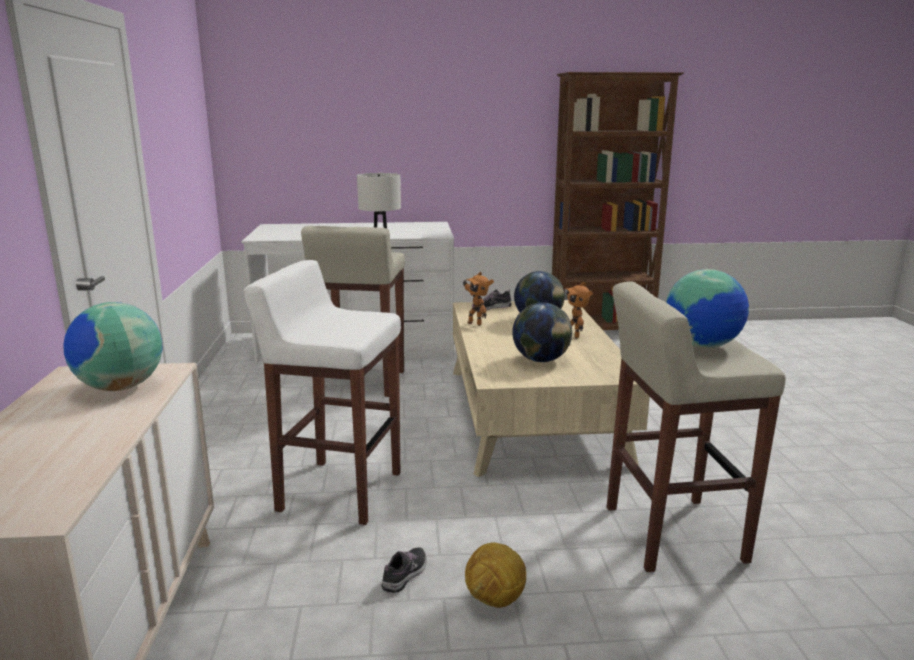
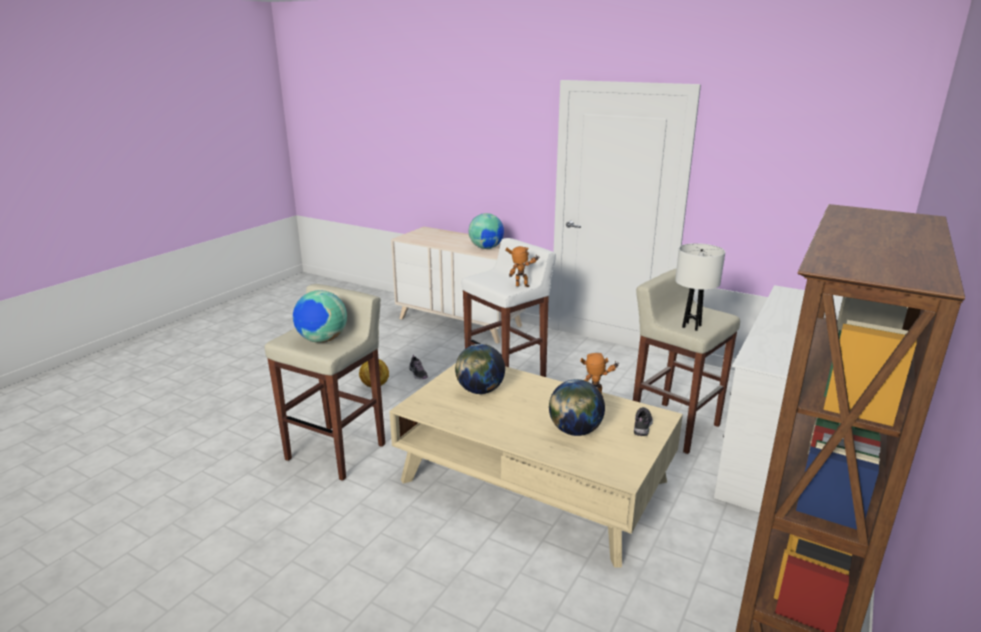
camera: 125 degrees right, 5 degrees up
(574, 336) = (513, 429): toy robot -> toy robot (522, 287)

